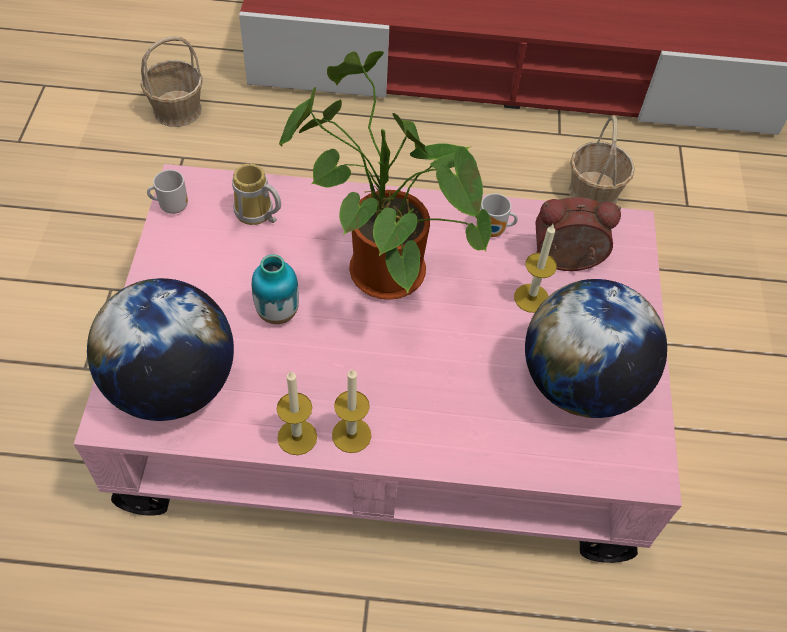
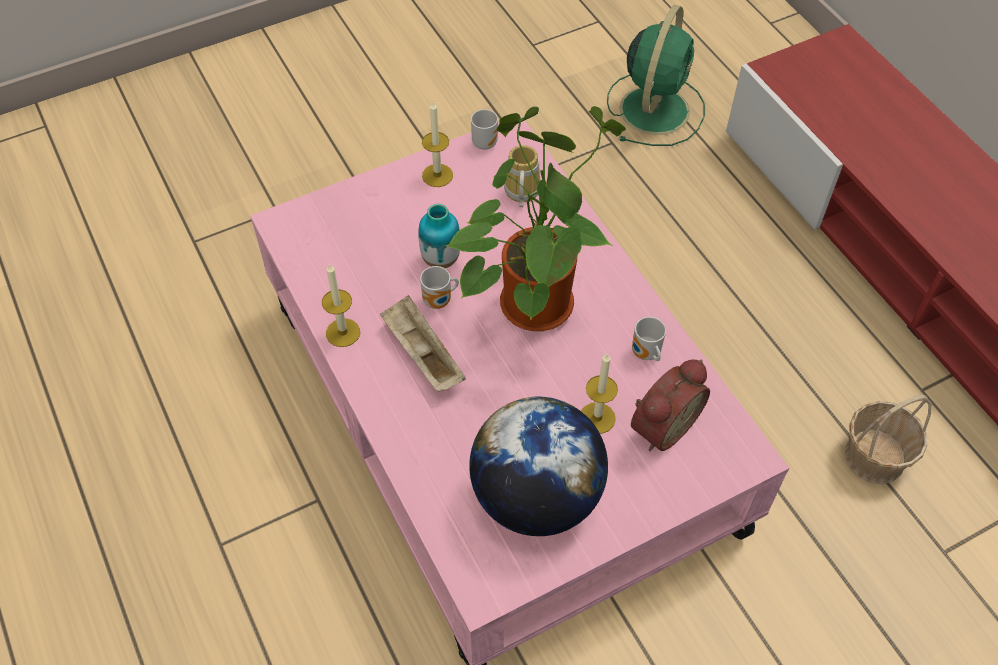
camera: 60 degrees right, 0 degrees up
(173, 385) = (332, 238): globe -> none
(177, 110) = (655, 108): basket -> green fan
(325, 340) = (439, 302): none -> mug
(351, 435) = (368, 364): candle -> candle (437, 175)
(373, 386) = (422, 354): none -> beige tray
(566, 261) = (661, 425): alarm clock -> alarm clock turned 75 degrees clockwise

